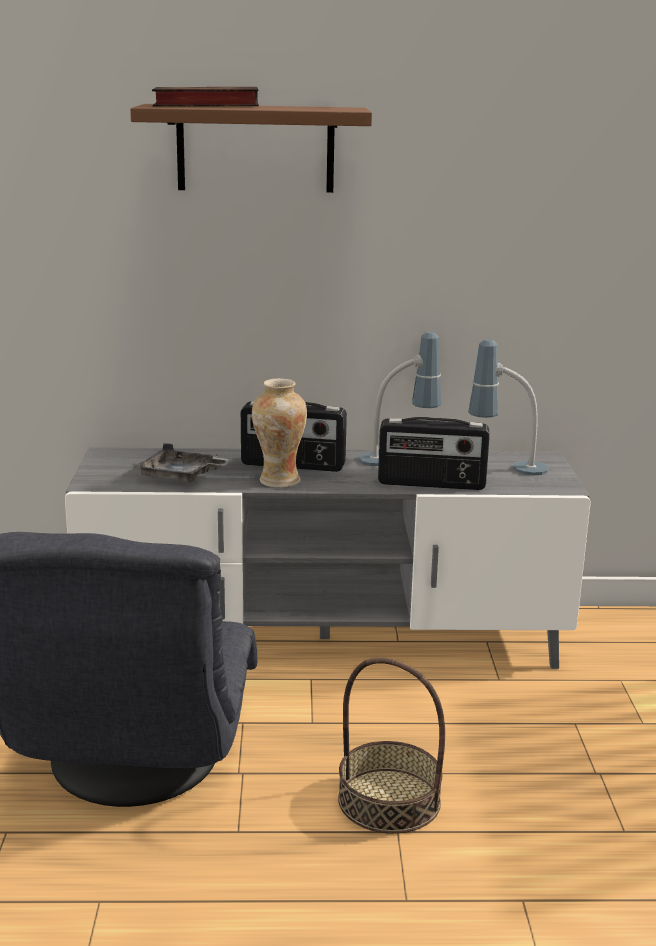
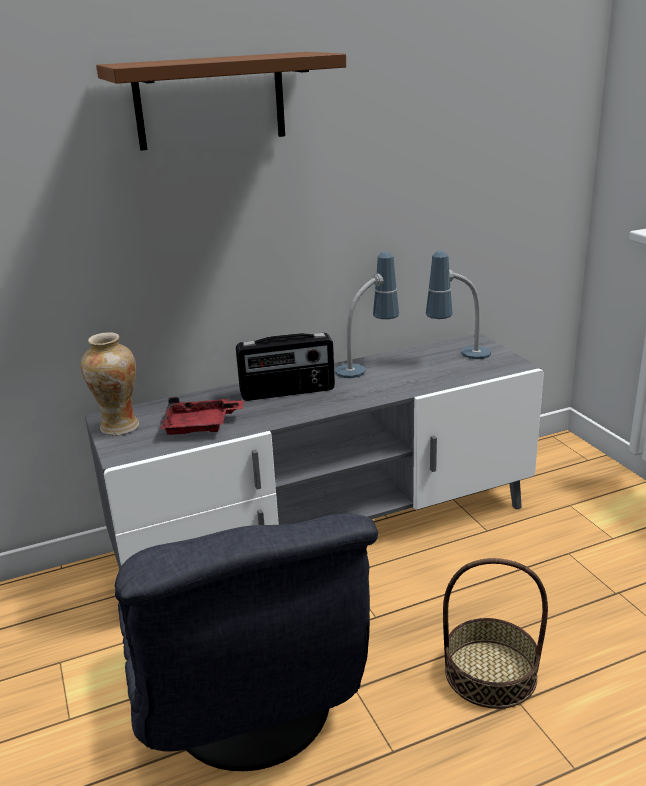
camera: 20 degrees left, 5 degrees up
(181, 476) = (200, 426): grey tray -> red tray
(203, 105) = (171, 61): book -> none
(279, 481) = (291, 411): vase -> vase (119, 427)
(431, 484) = (416, 384): radio -> none

